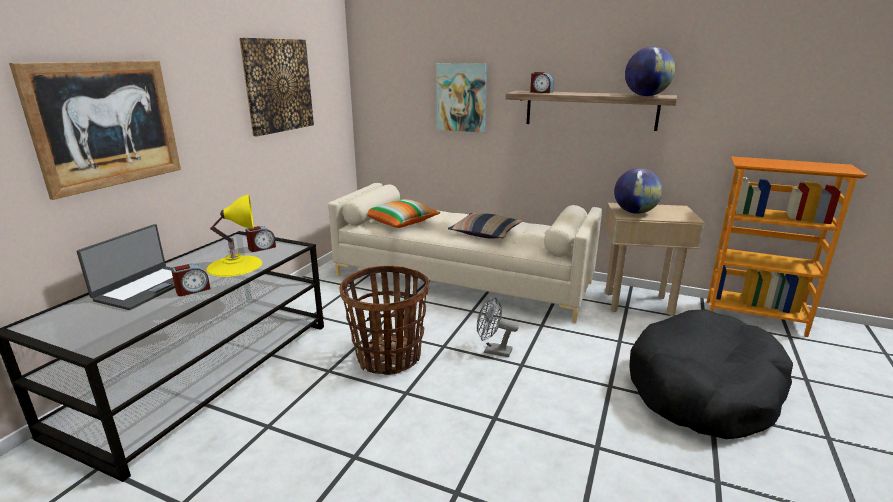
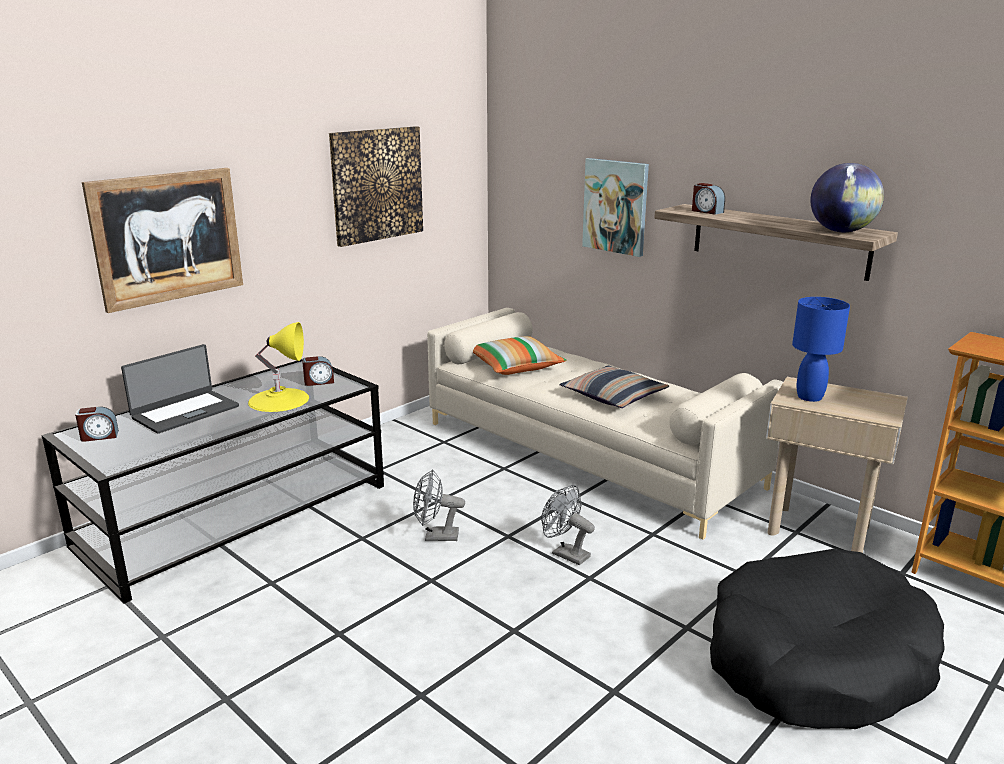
camera: 20 degrees right, 0 degrees up
(193, 290) = (224, 421): alarm clock -> alarm clock (99, 436)
(388, 357) = (436, 536): basket -> grey fan
(635, 212) = (810, 397): globe -> blue table lamp

